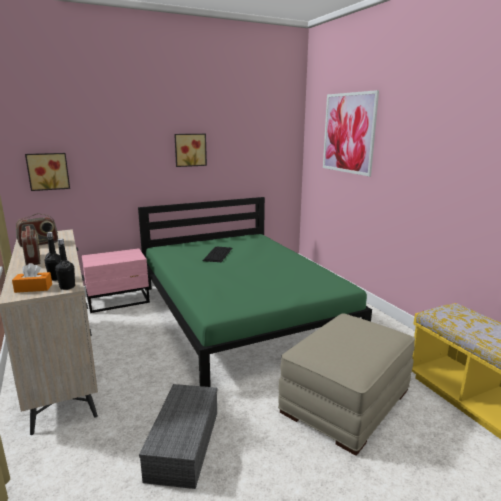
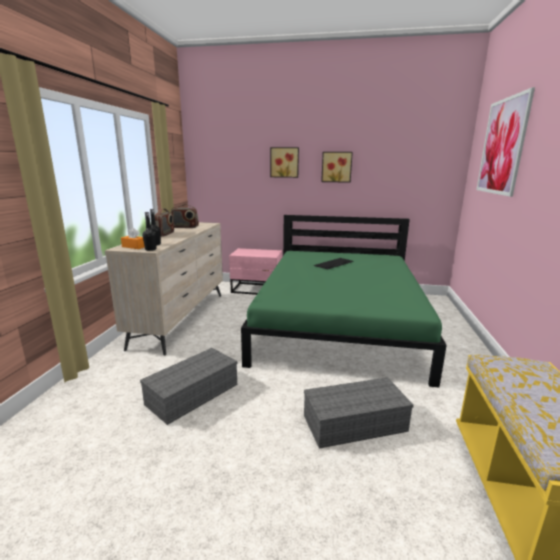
camera: 35 degrees right, 0 degrees up
(48, 171) = (222, 179): picture -> picture (284, 162)
(345, 400) = (355, 422): beige ottoman -> grey storage box

